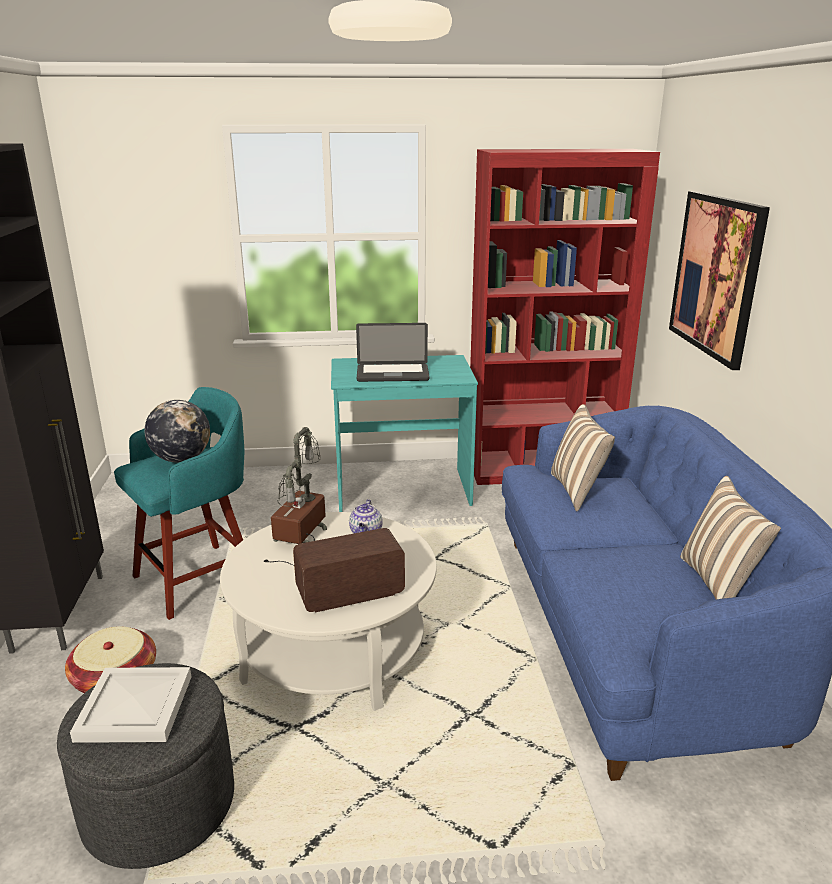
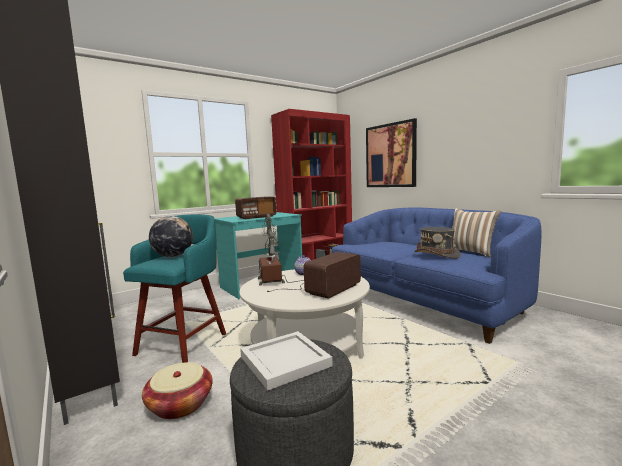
camera: 30 degrees left, 15 degrees down
(392, 374) = (256, 217): laptop -> radio
(577, 490) = (377, 244): pillow -> none
(619, 571) = (436, 254): none -> grey hat

